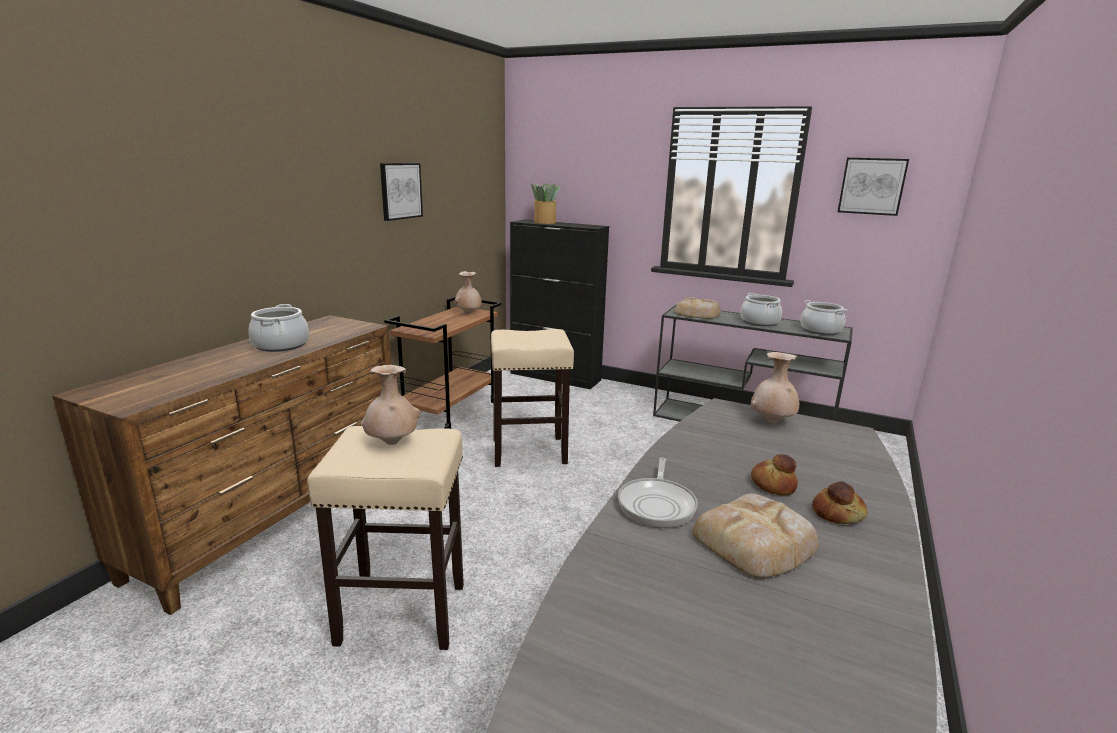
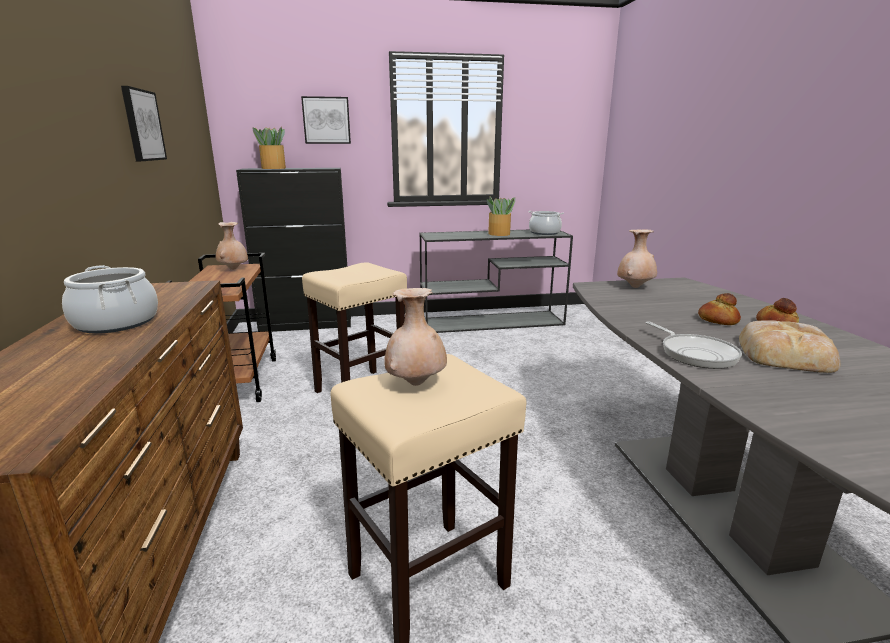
camera: 35 degrees left, 0 degrees up
(697, 313) = (448, 235): bread -> none
(759, 322) = (499, 234): cooking pot -> potted plant
(872, 186) = (551, 119): picture -> picture (326, 120)

